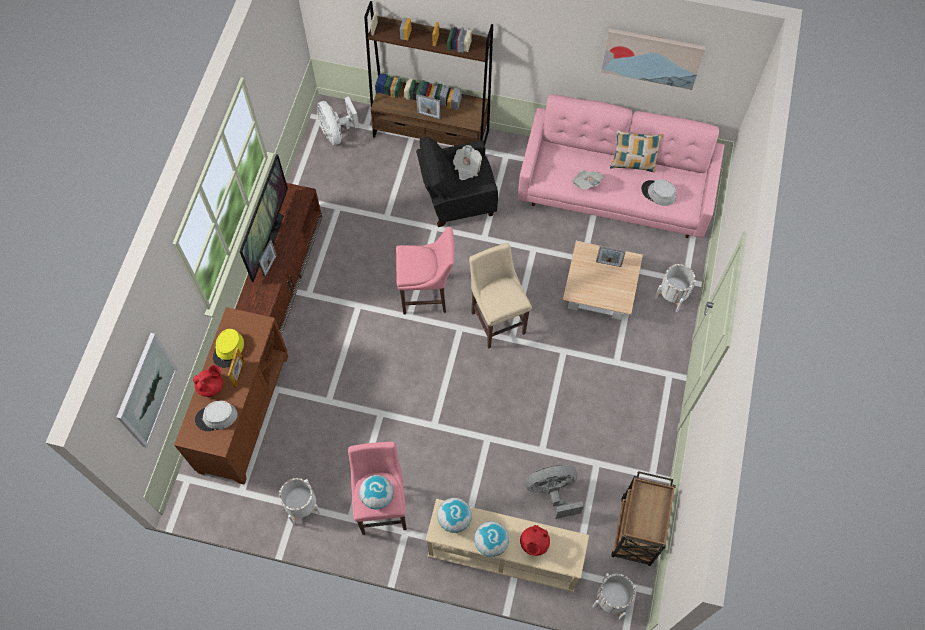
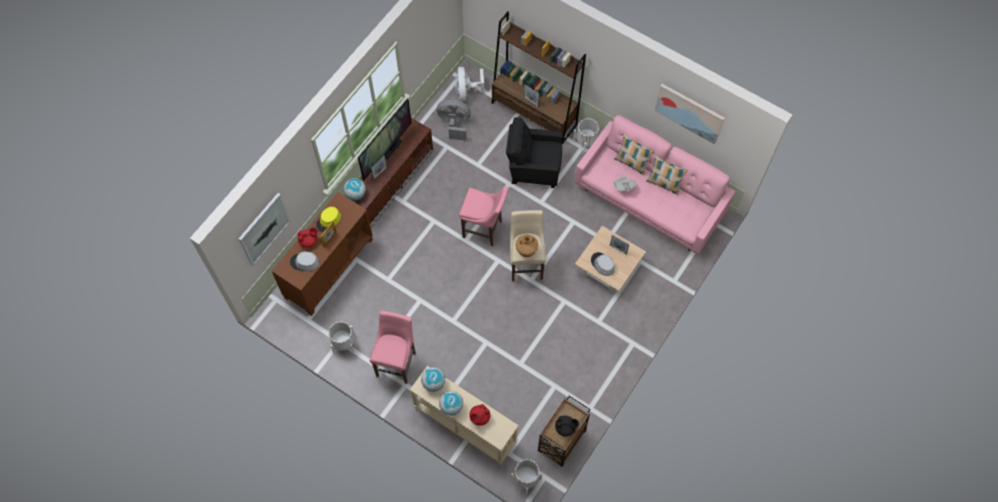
camera: 20 degrees right, 0 degrees up
(377, 496) = (389, 350): globe -> globe (355, 194)
(467, 168) = (544, 148): newspaper -> none
(503, 302) = (526, 251): none -> brown vase
(552, 492) = (516, 394): grey fan -> grey fan (454, 124)
(583, 152) = (632, 163): none -> pillow
(651, 516) = (565, 427): none -> black teapot
(658, 193) = (673, 211): grey hat -> grey hat (602, 264)
(672, 295) = (660, 288): white planter -> white planter (586, 142)

